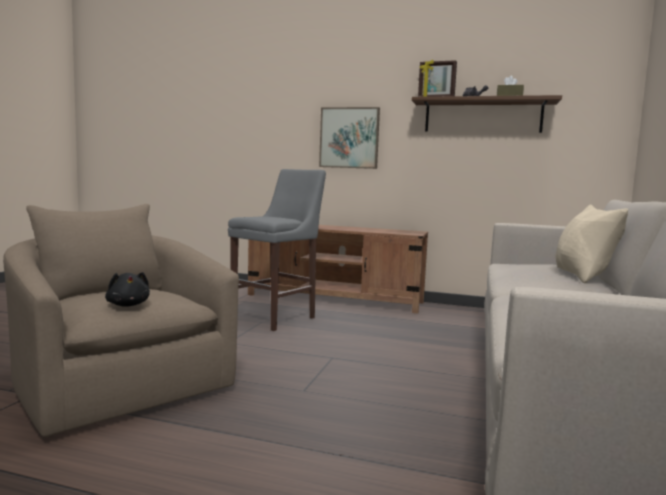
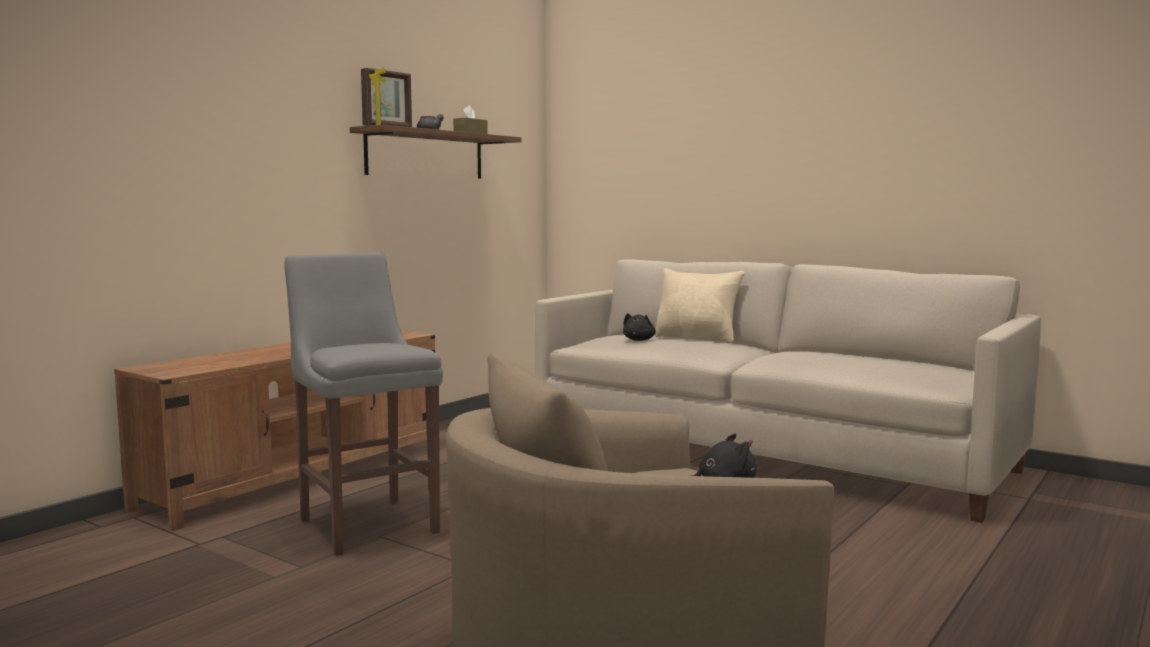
camera: 70 degrees left, 0 degrees up
(349, 138) = (257, 184): picture -> none
(534, 266) = (639, 340): none -> black plush toy

